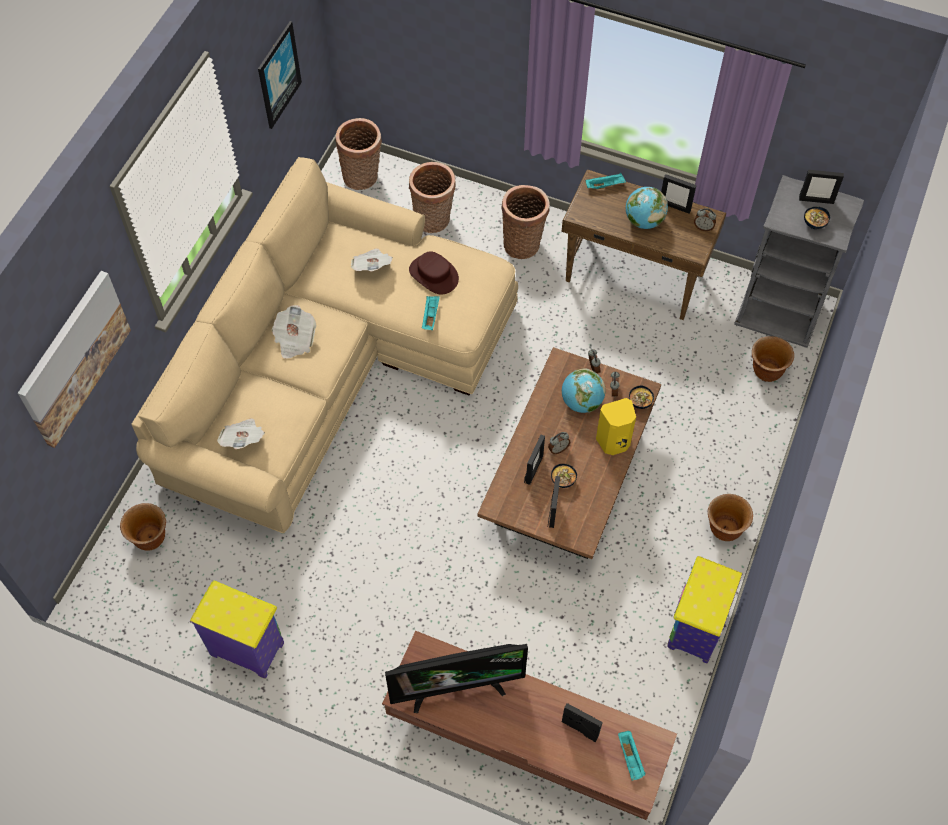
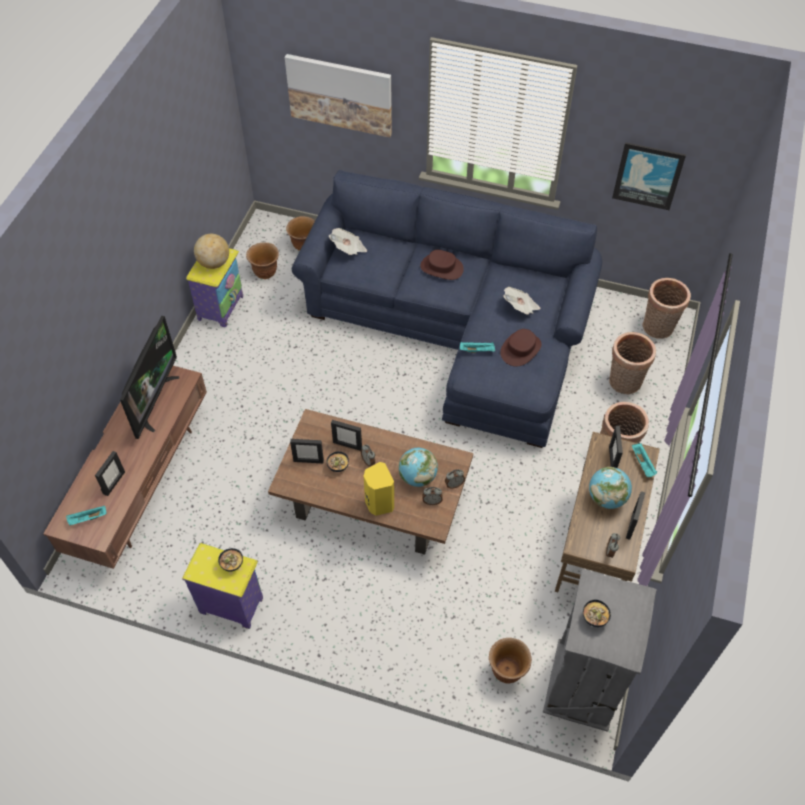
camera: 85 degrees right, 5 degrees down
(233, 610) = (214, 263): none -> globe
(294, 340) = (441, 268): newspaper -> brown hat
(330, 368) = (458, 328): beige sofa -> blue sofa
(456, 687) = (154, 401): television -> television turned 150 degrees counterclockwise
(639, 403) = (422, 523): bowl -> bowl (231, 564)
(724, 529) = (328, 628): brown planter -> brown planter (265, 272)
(816, 199) = (629, 621): picture frame -> picture frame (612, 460)

